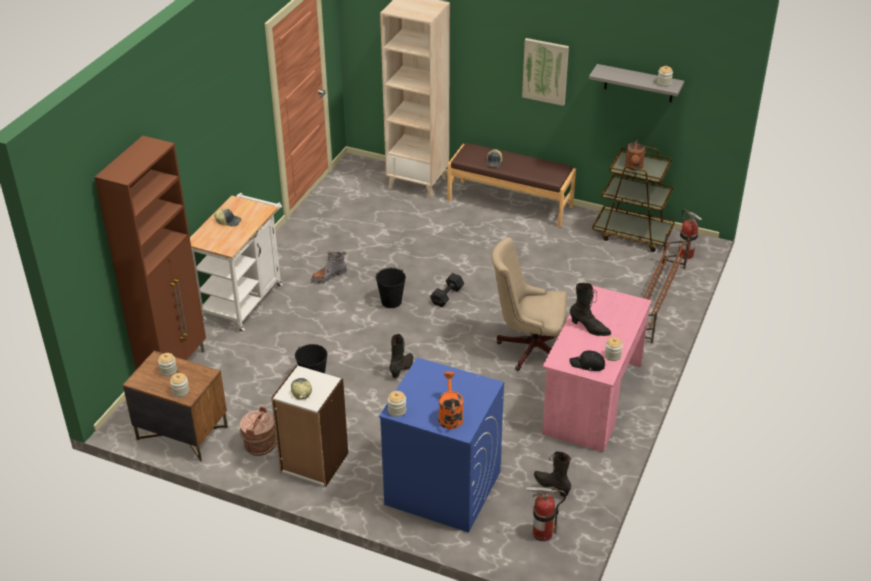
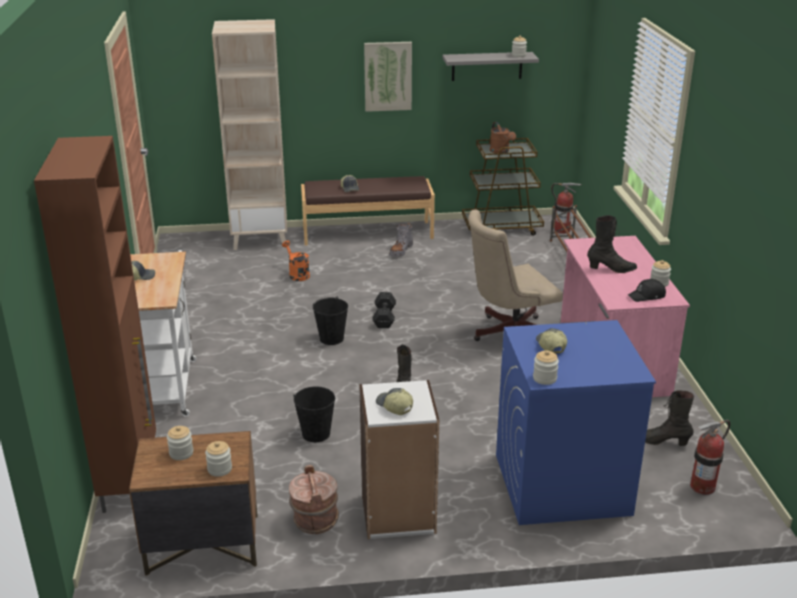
camera: 30 degrees left, 10 degrees down
(329, 276) = (241, 336): grey boot -> grey boot (401, 251)
(430, 386) = (550, 346): none -> cap
(450, 415) = (604, 364): orange watering can -> orange watering can (297, 274)

